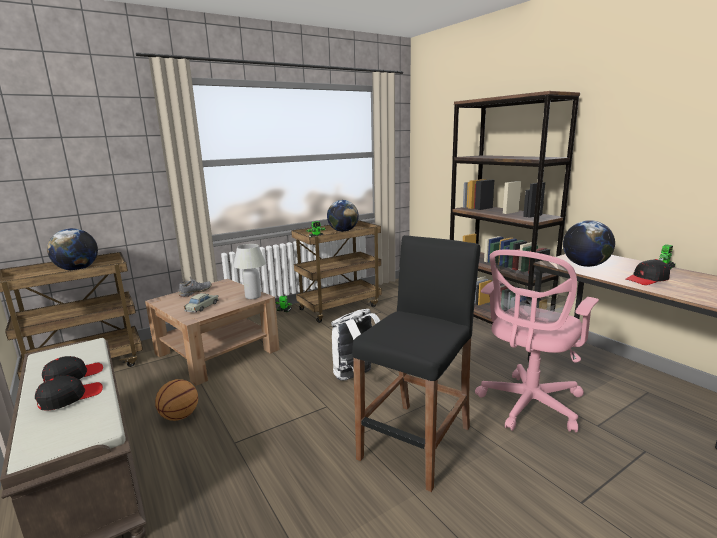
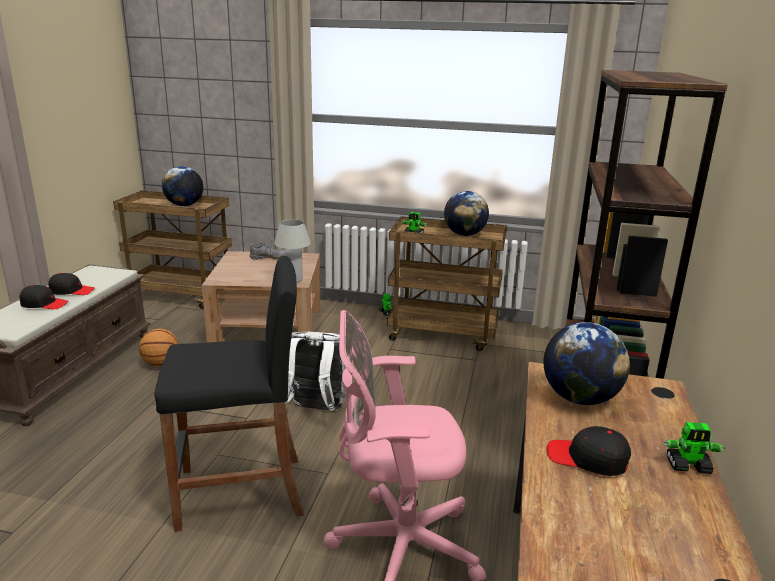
camera: 45 degrees right, 5 degrees up
(202, 307) = (242, 273): beige toy car -> none

